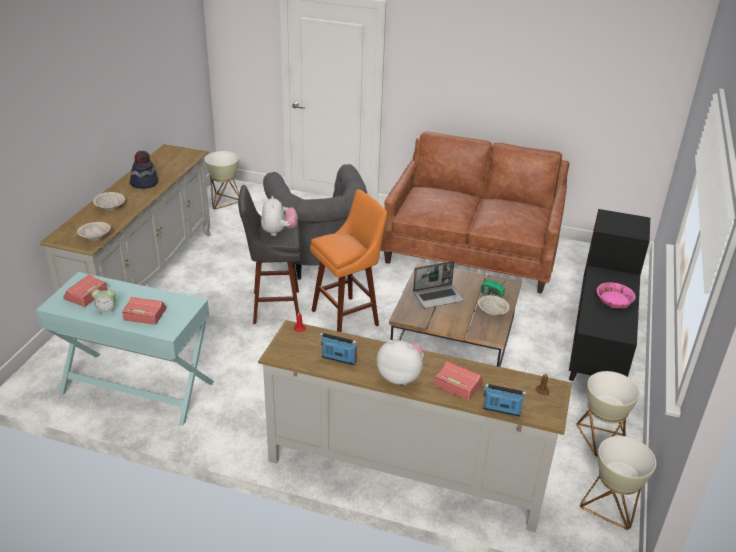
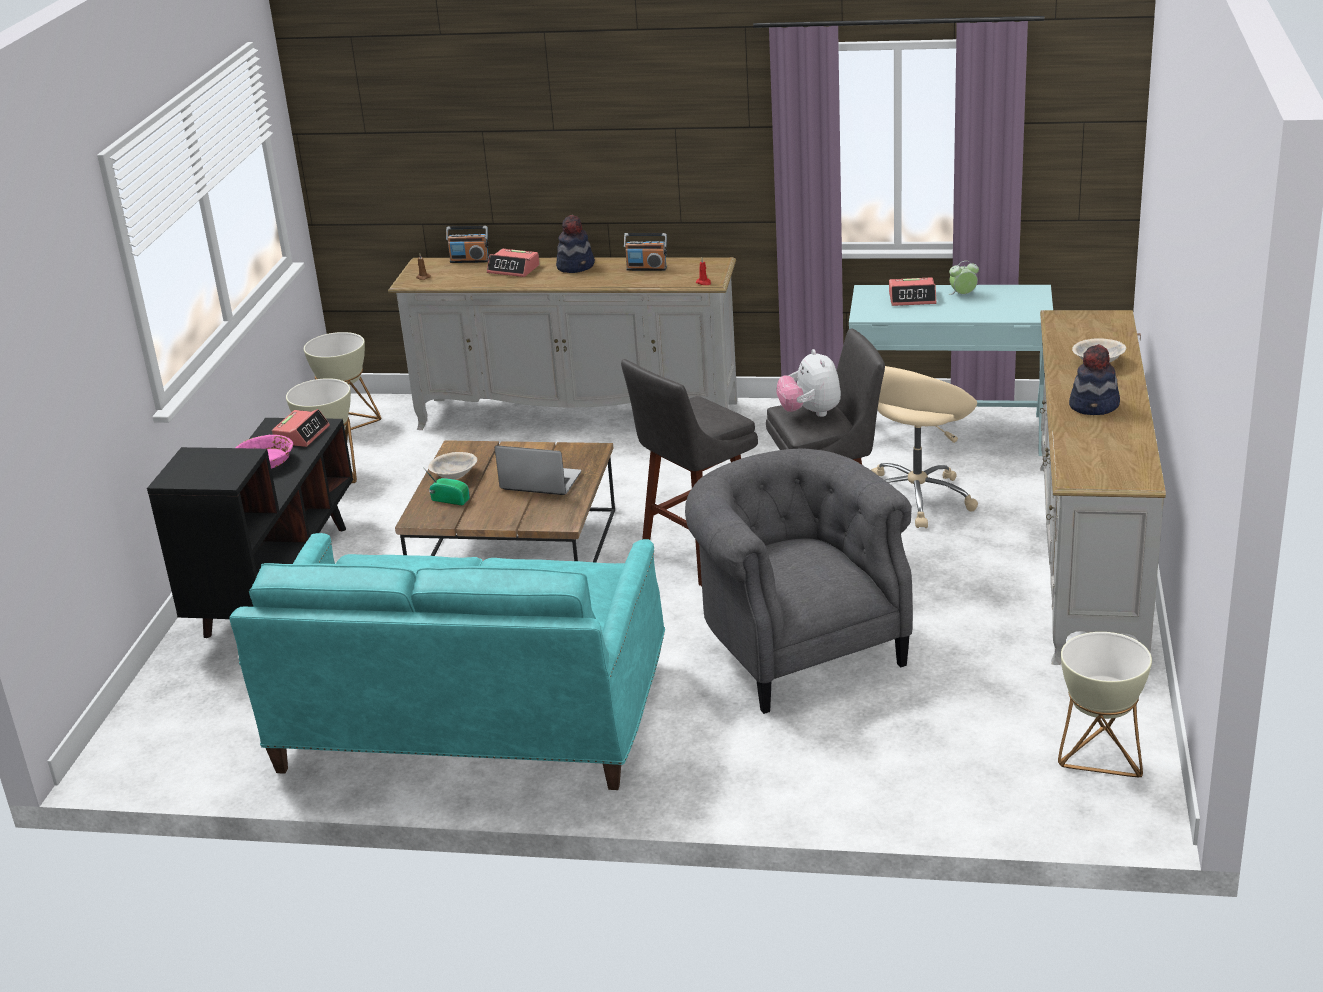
camera: 175 degrees right, 5 degrees down
(86, 295) = (1009, 303): alarm clock -> alarm clock (302, 435)
(95, 237) = (1062, 324): beige bowl -> none
(204, 333) = (913, 500): none -> beige office chair
(347, 317) = (696, 556): orange stool -> grey stool
(400, 376) = (576, 266): plush toy -> hat
(438, 297) = (539, 482): laptop -> laptop turned 45 degrees clockwise
(471, 251) = (470, 720): brown sofa -> turquoise sofa

